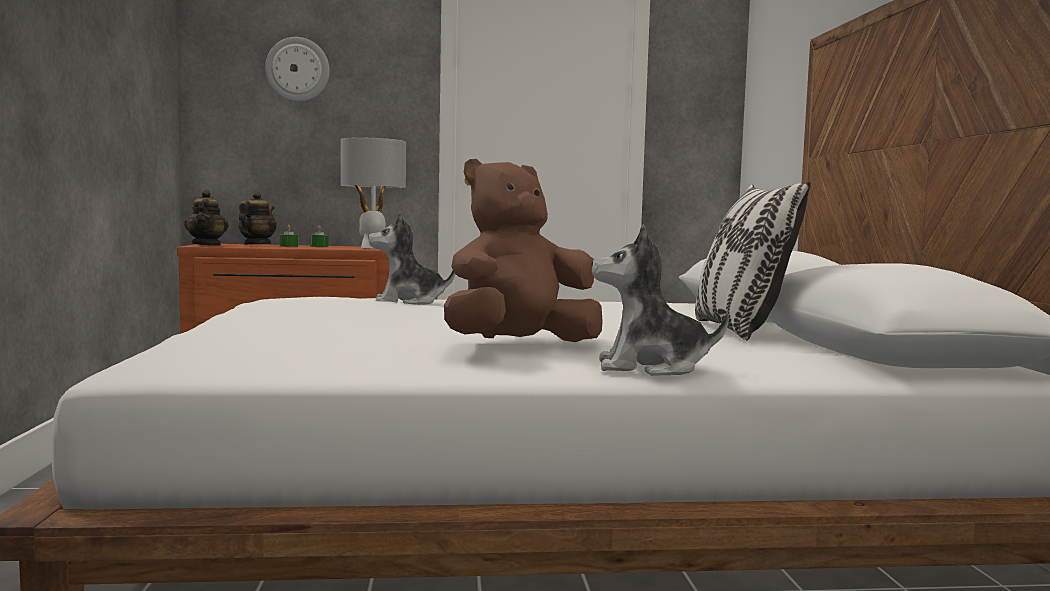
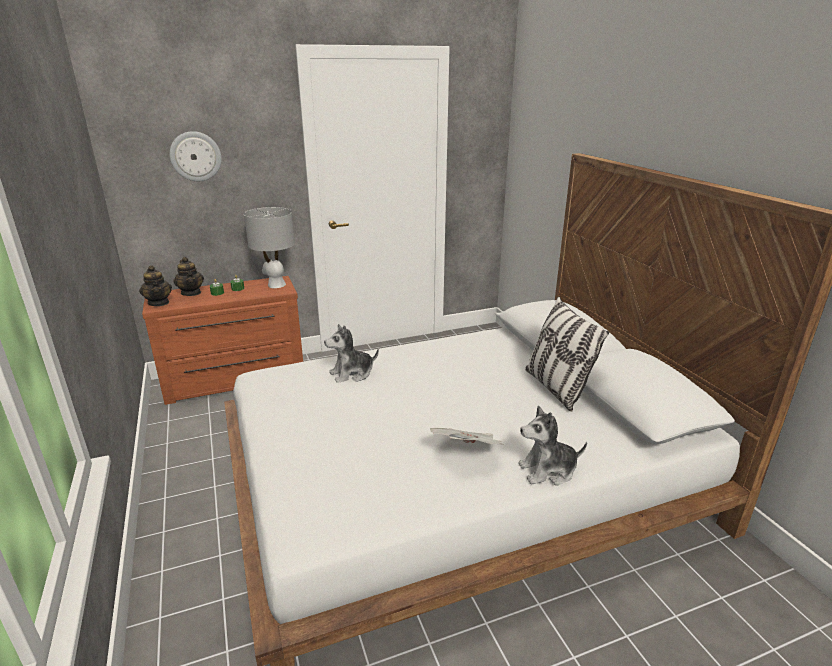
camera: 15 degrees left, 20 degrees up
(256, 245) = (191, 293): teapot -> teapot turned 150 degrees clockwise
(519, 345) = (468, 451): brown plush toy -> newspaper

